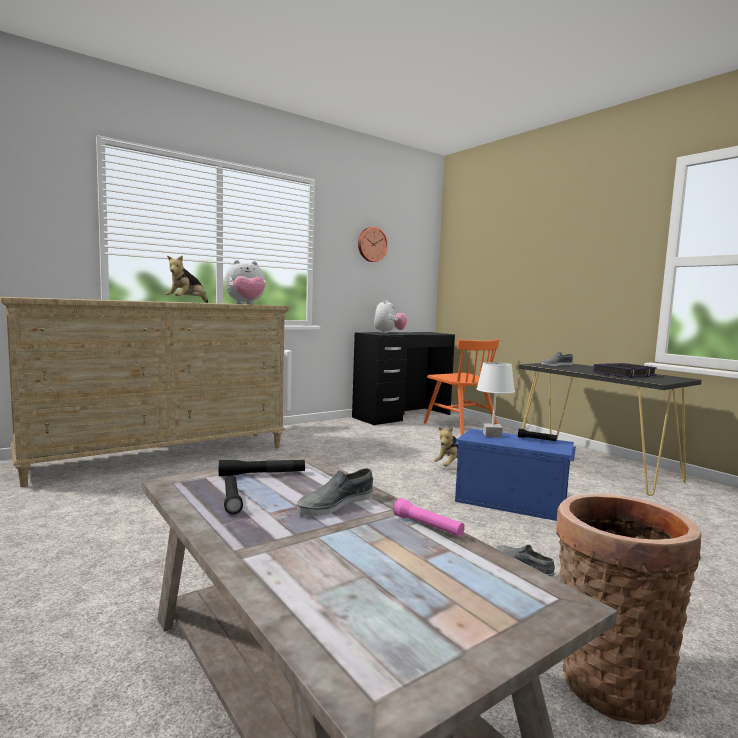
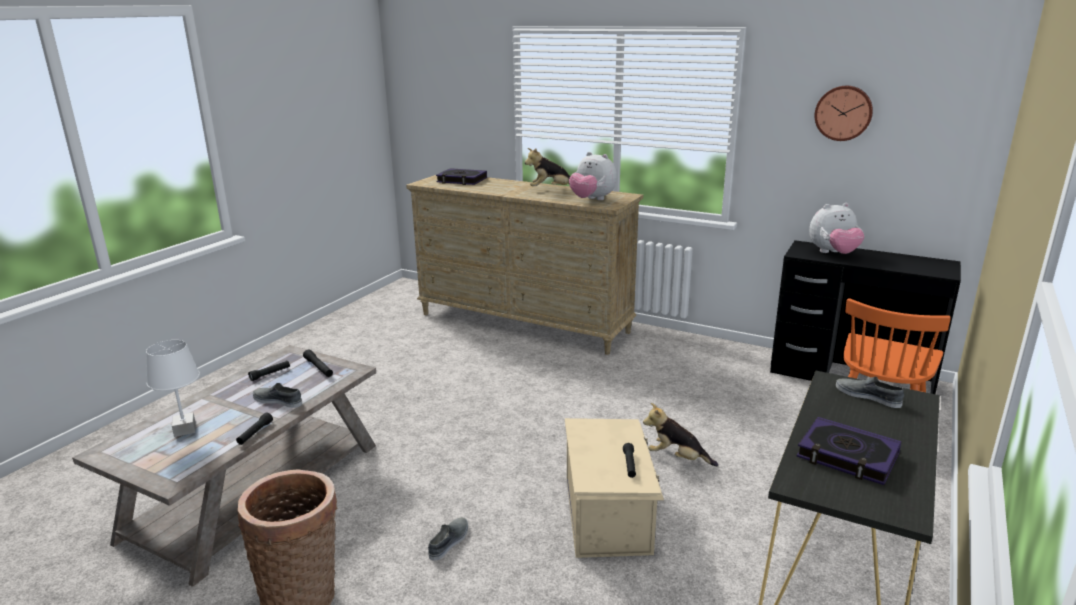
camera: 65 degrees right, 15 degrees up
(62, 298) = (461, 180): none -> book
(427, 526) = (255, 433): pink flashlight -> black flashlight
(492, 435) = (613, 435): white table lamp -> white table lamp (184, 429)
(511, 499) = (608, 514): blue storage box -> beige storage box

